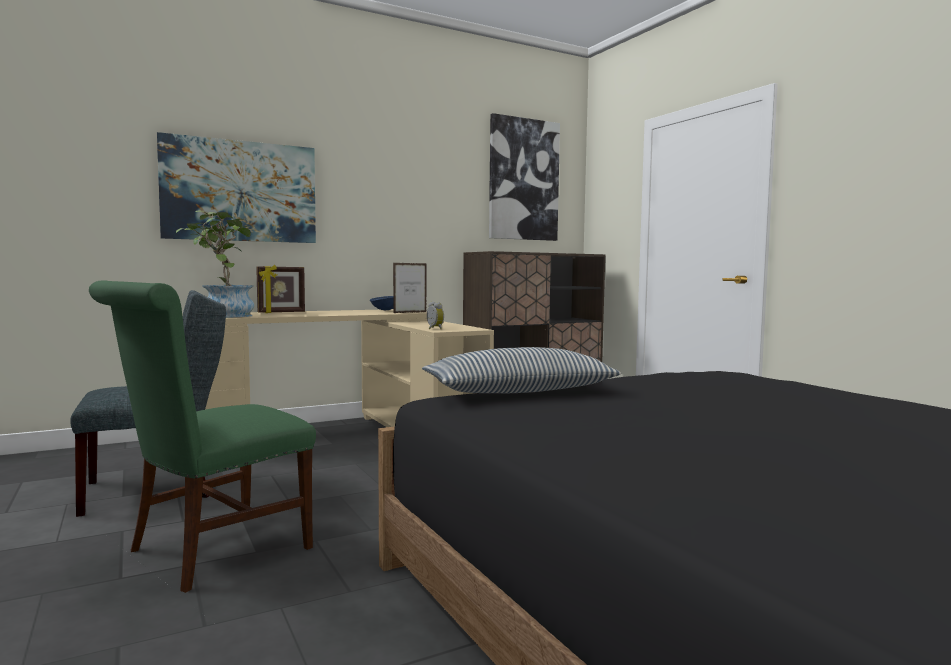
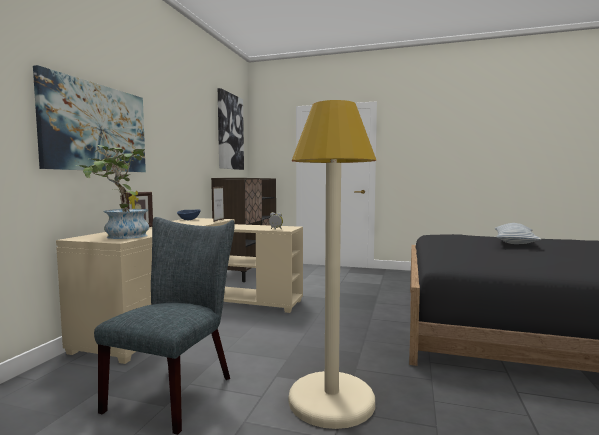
camera: 45 degrees left, 0 degrees up
(210, 552) = (331, 400): green chair -> beige floor lamp
(519, 392) = (447, 255): pillow -> pillow (514, 242)

